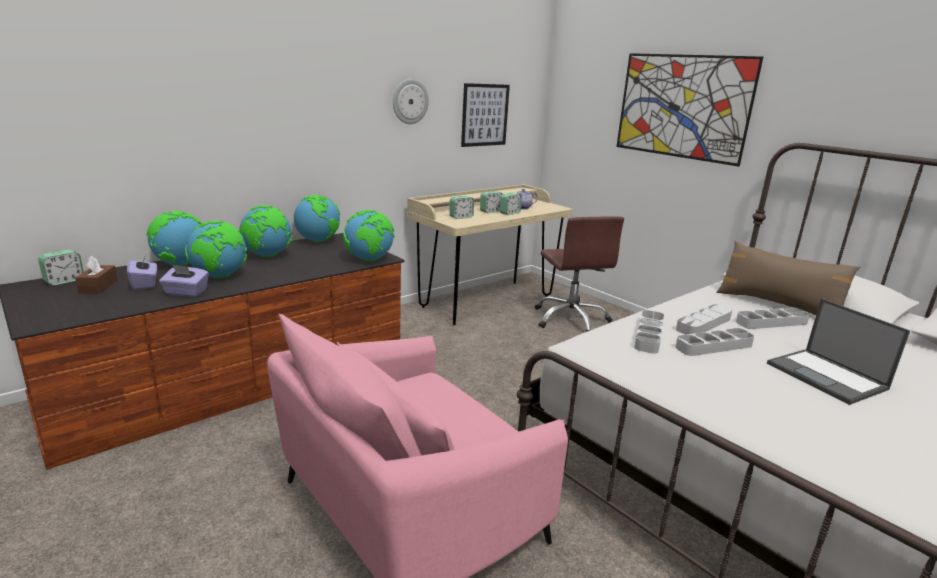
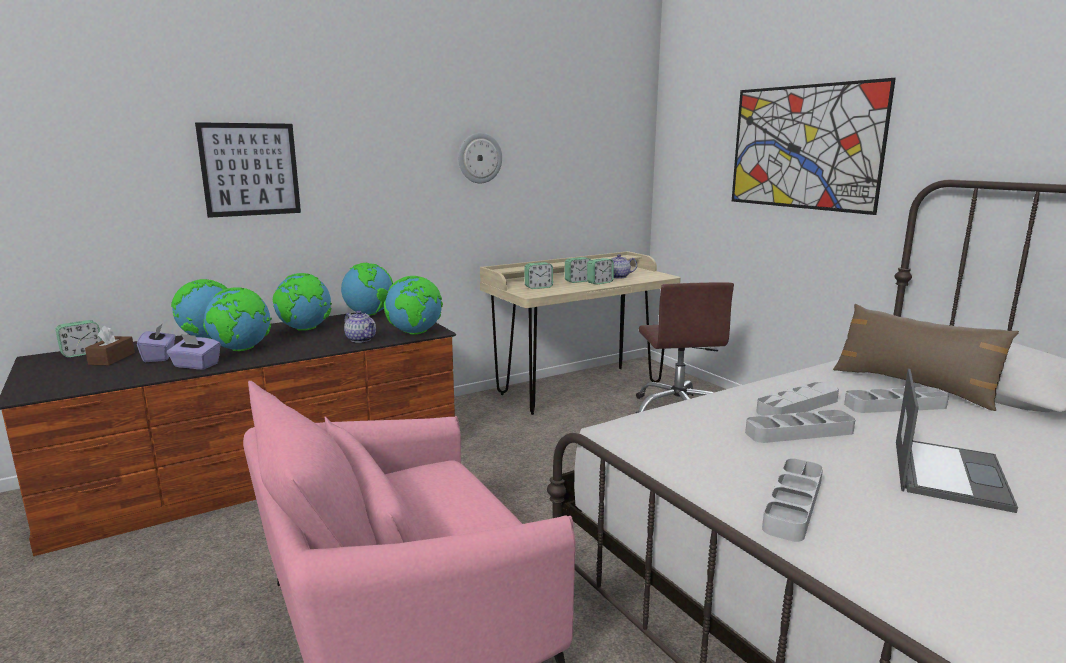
camera: 10 degrees right, 5 degrees down
(325, 266) = (361, 339): none -> teapot
(485, 115) = (574, 172): picture -> picture (250, 169)
(649, 335) = (716, 417): grey tray -> grey tray (793, 504)
(827, 377) = (948, 473): laptop -> laptop turned 135 degrees counterclockwise

